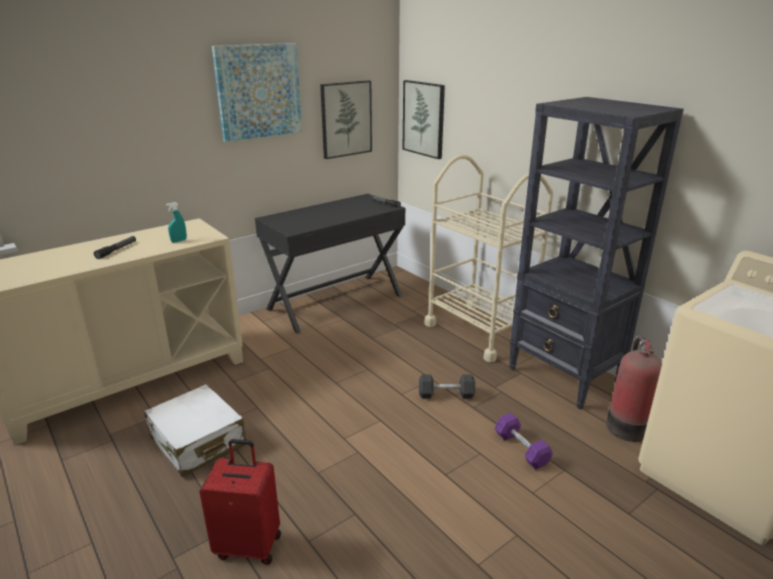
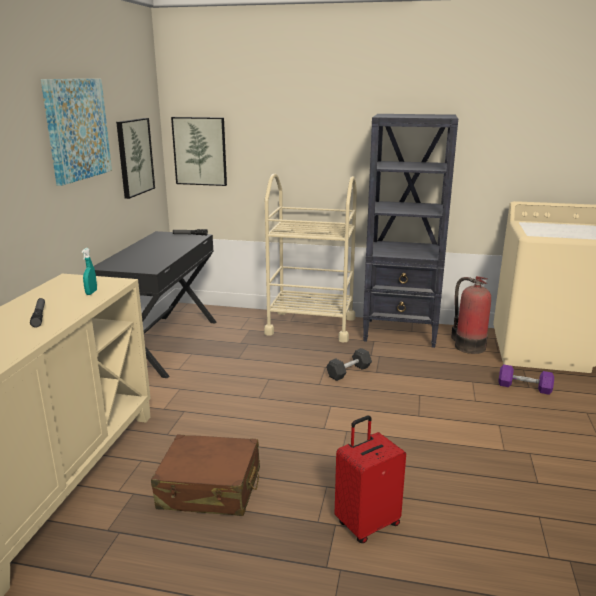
camera: 40 degrees left, 5 degrees down
(198, 441) = (210, 488): white suitcase -> brown suitcase
(521, 449) = (437, 382): purple dumbbell -> purple dumbbell (524, 387)

